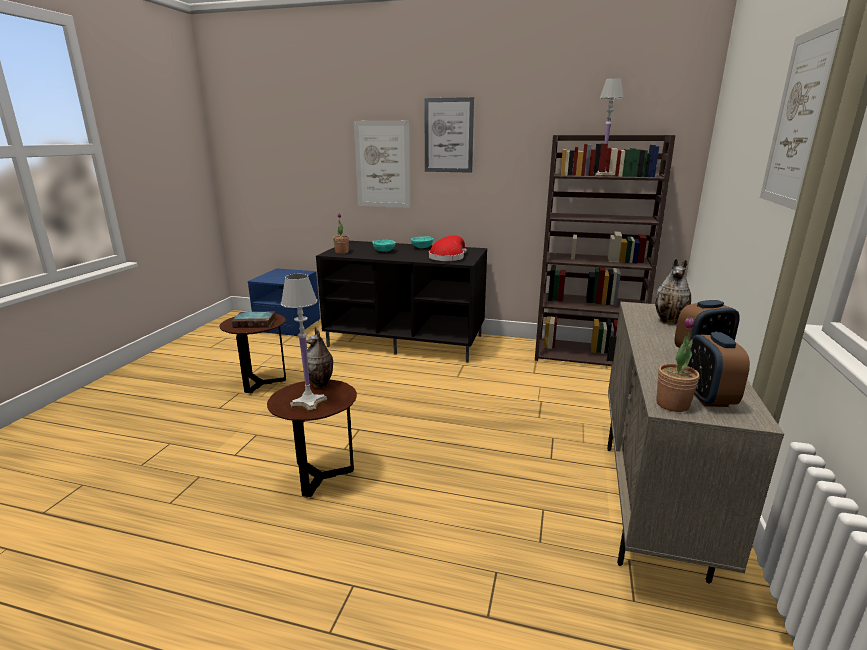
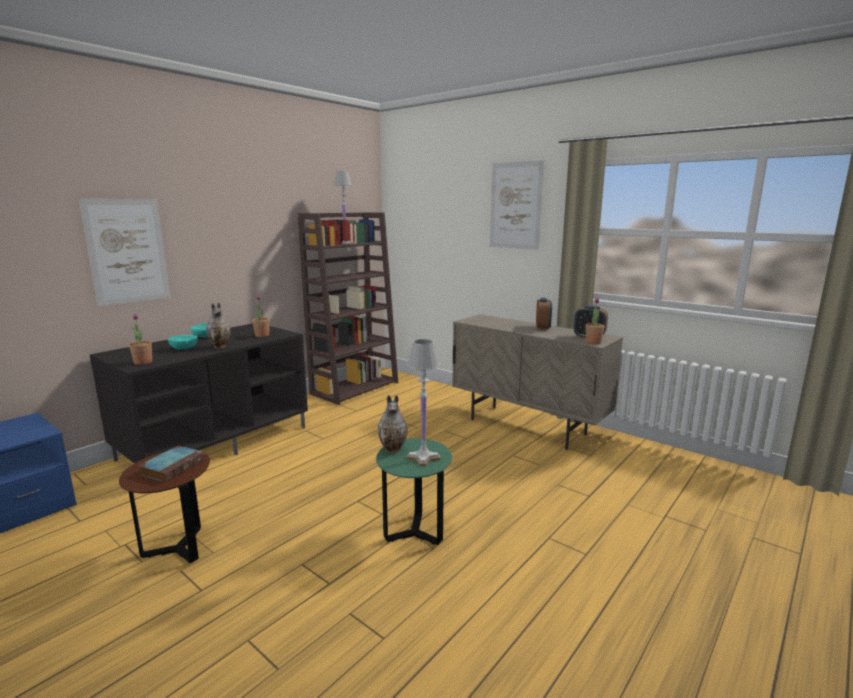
camera: 65 degrees left, 5 degrees down
(320, 477) = (414, 533): brown side table -> green side table
(448, 135) = (204, 215): picture -> none
(448, 258) = (262, 335): red hat -> potted plant
(670, 321) = (496, 322): vase -> vase (220, 346)

